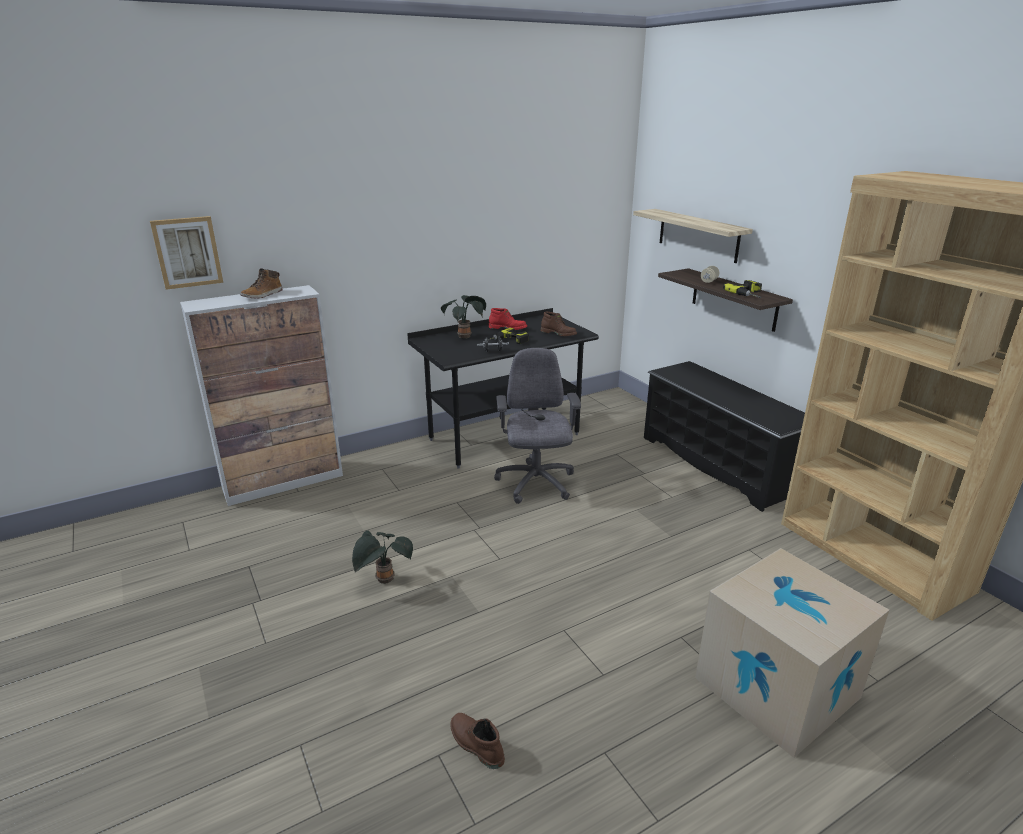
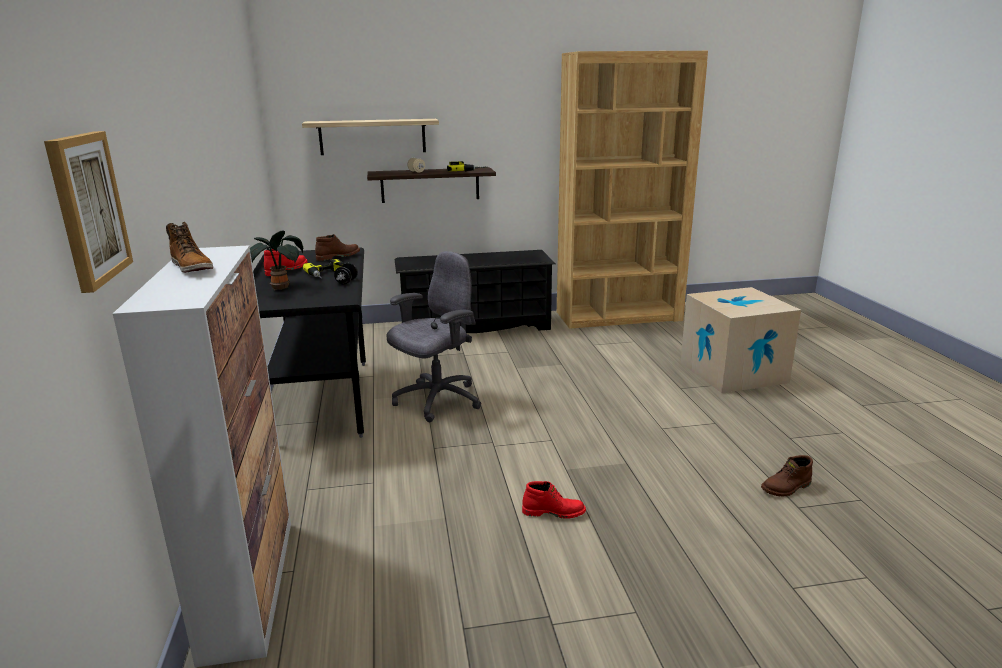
camera: 70 degrees left, 5 degrees down
(383, 580) = (554, 512): potted plant -> red boot
(535, 484) = (436, 401): grey office chair -> grey office chair turned 120 degrees clockwise

